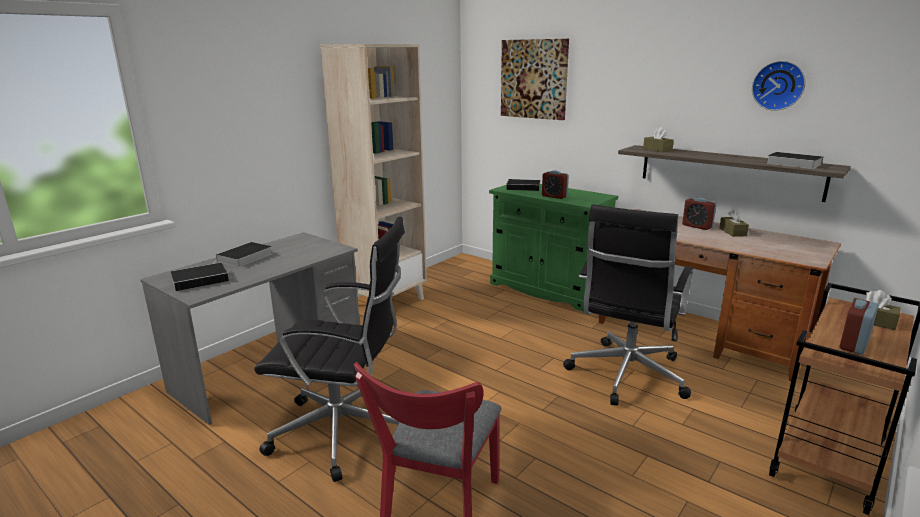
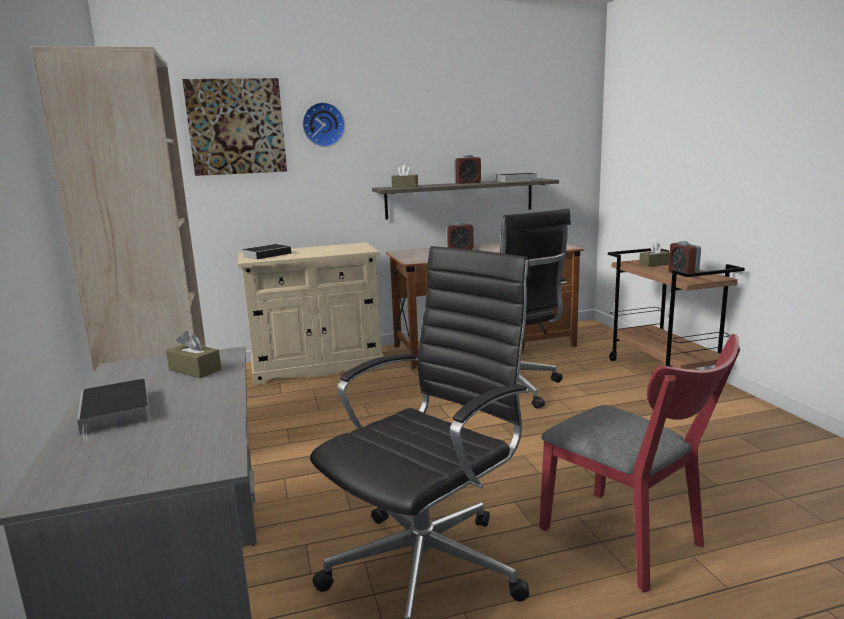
camera: 55 degrees left, 5 degrees down
(202, 280) = (145, 454): book -> none
(547, 289) = (317, 366): green cabinet -> beige cabinet
(554, 196) = (321, 253): alarm clock -> alarm clock (467, 183)
(732, 232) = (488, 246): brown tissue box -> brown tissue box (195, 370)
(778, 85) = (485, 120): wall clock -> wall clock (323, 124)

